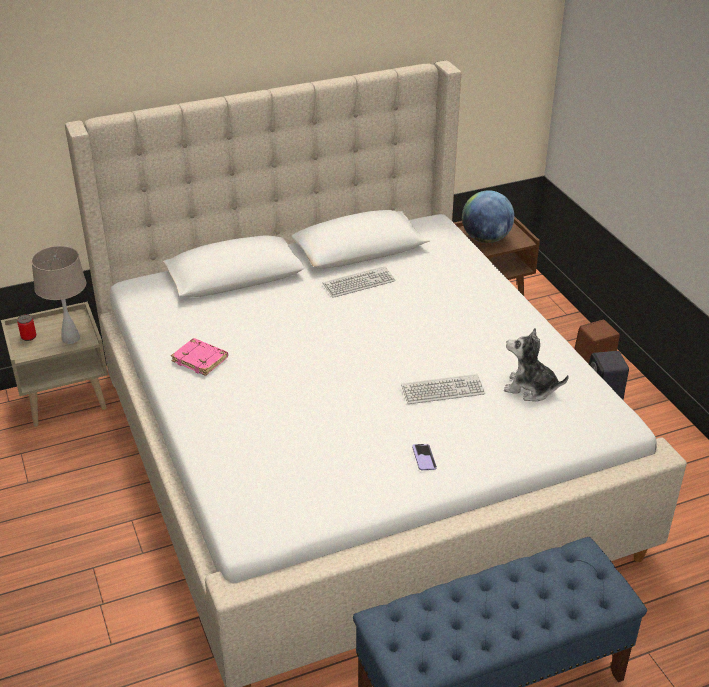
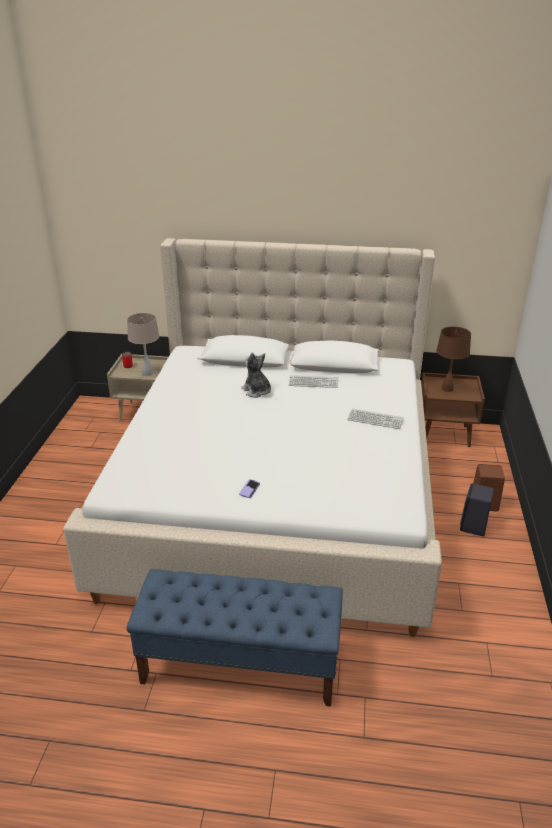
camera: 30 degrees right, 5 degrees down
(201, 360) = (179, 395): pink book -> none
(442, 390) = (302, 456): keyboard -> keyboard (375, 420)
(486, 239) = (447, 389): globe -> brown table lamp
(530, 388) = (361, 474): plush toy -> plush toy (257, 391)

